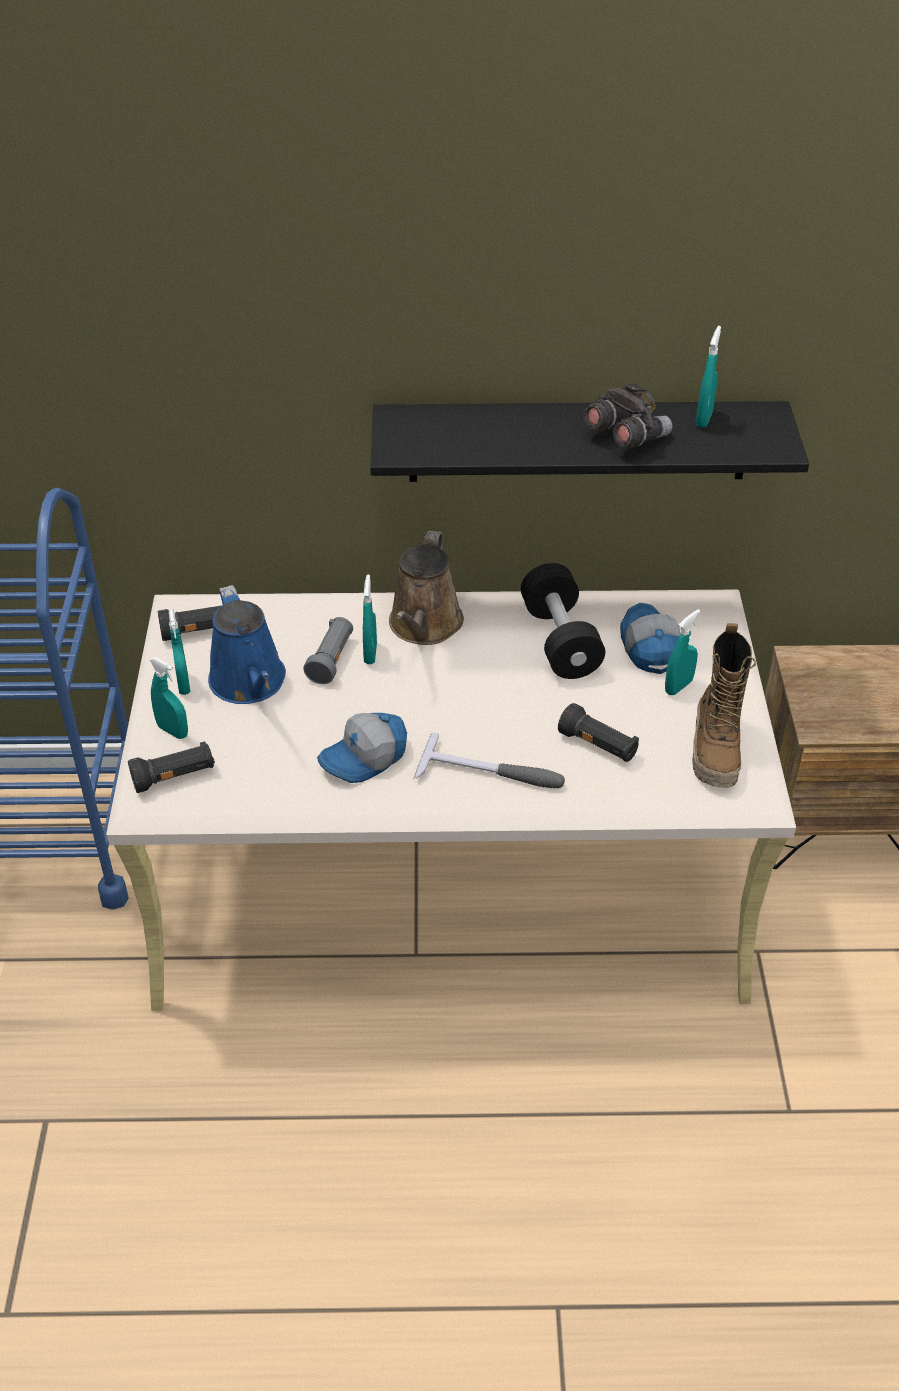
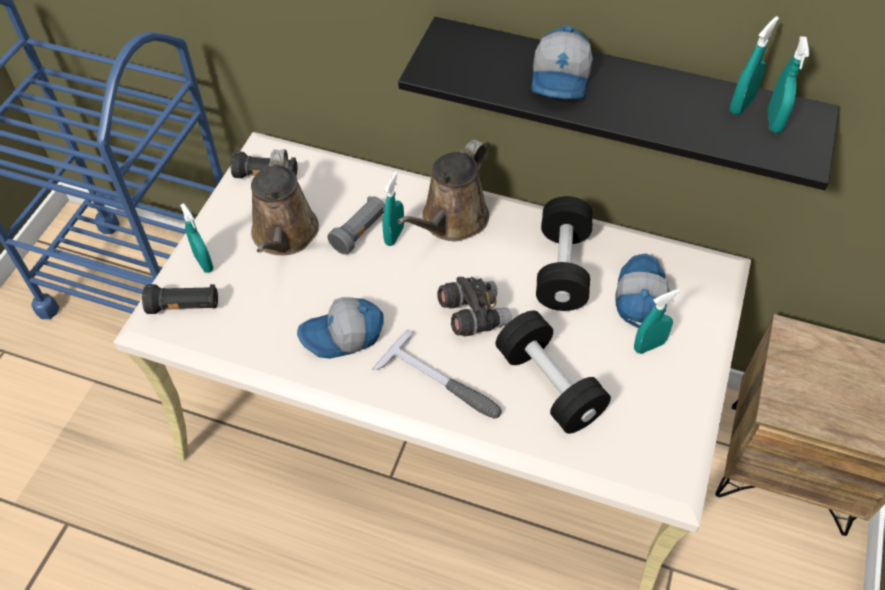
camera: 20 degrees right, 10 degrees up
(183, 684) = (232, 222): turquoise spray bottle -> turquoise spray bottle (774, 122)
(249, 683) = (284, 236): blue watering can -> brown watering can
(528, 432) = (561, 79): none -> cap
(598, 746) = (549, 385): black flashlight -> black dumbbell
(625, 437) = (652, 107): grey binoculars -> grey binoculars (473, 315)
(716, 750) = (655, 422): boot -> none

